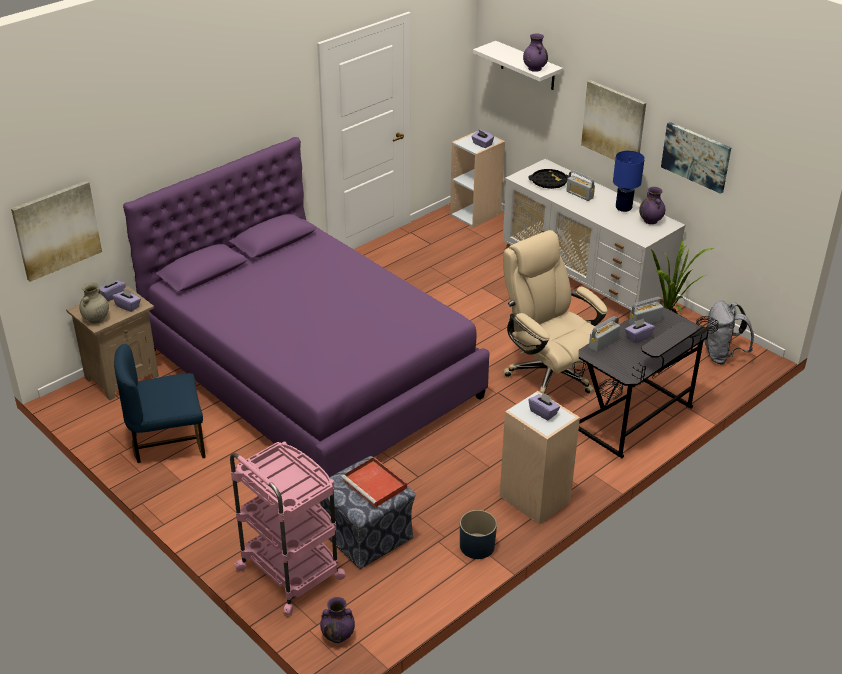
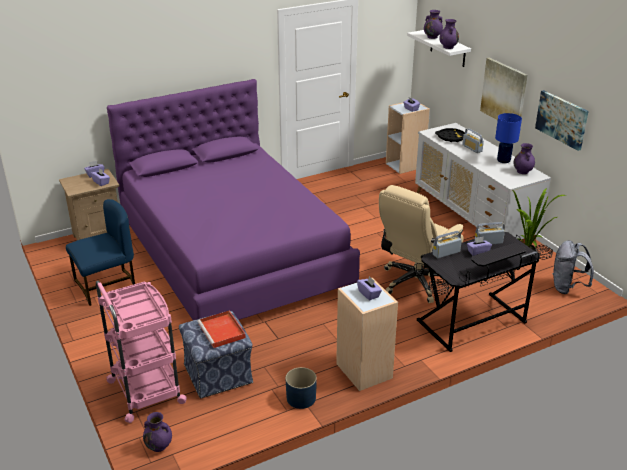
camera: 15 degrees right, 5 degrees down
(57, 230) = (53, 117): picture -> none
(96, 319) = (74, 187): beige vase -> none
(168, 442) = (106, 285): blue chair -> blue chair turned 150 degrees clockwise
(508, 53) = (432, 37): none -> purple vase
(550, 375) = (416, 282): beige office chair -> beige office chair turned 120 degrees counterclockwise

